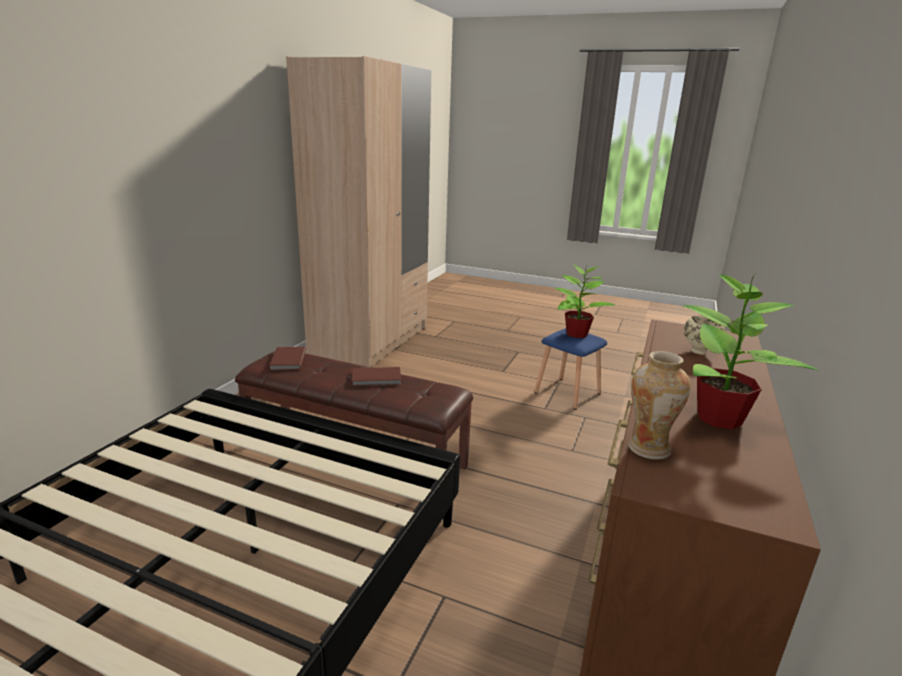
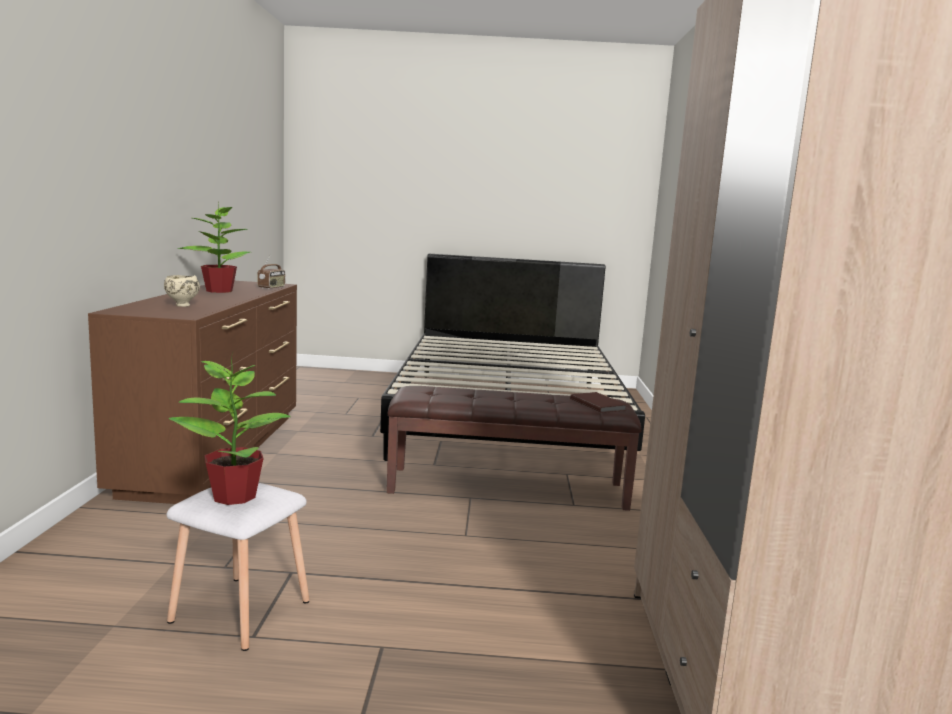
camera: 160 degrees right, 10 degrees down
(377, 379) = (488, 398): brown book -> none
(567, 392) = (240, 612): blue stool -> white stool
(648, 448) = (272, 287): vase -> radio

